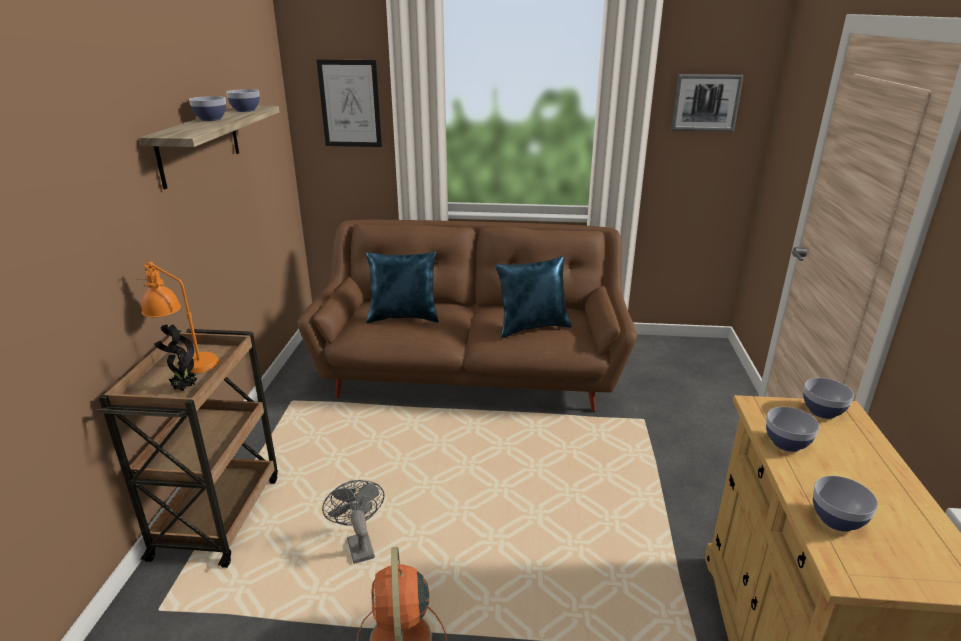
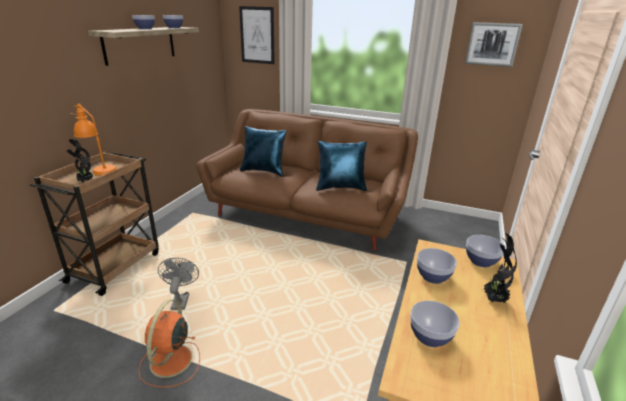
camera: 15 degrees right, 0 degrees up
(867, 458) = (493, 299): none -> potted plant

